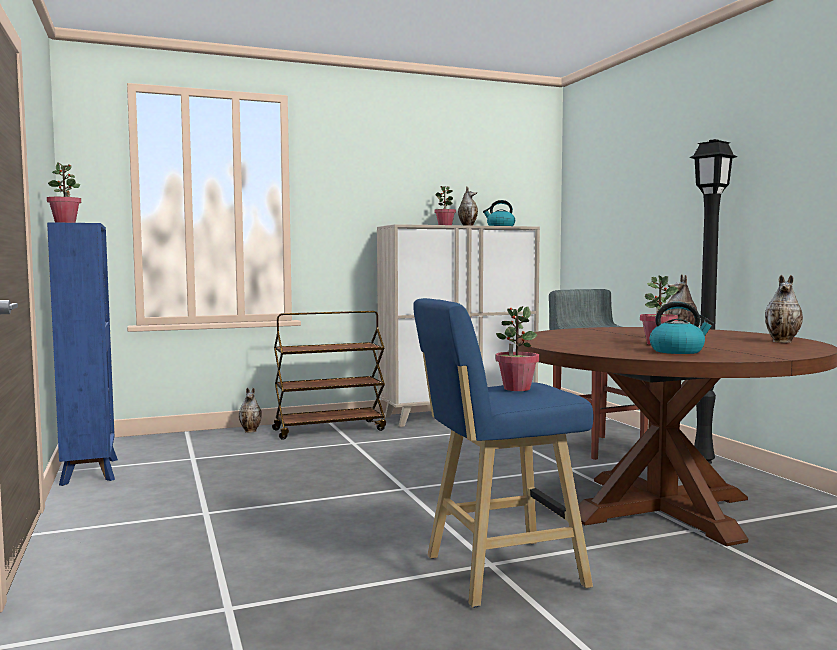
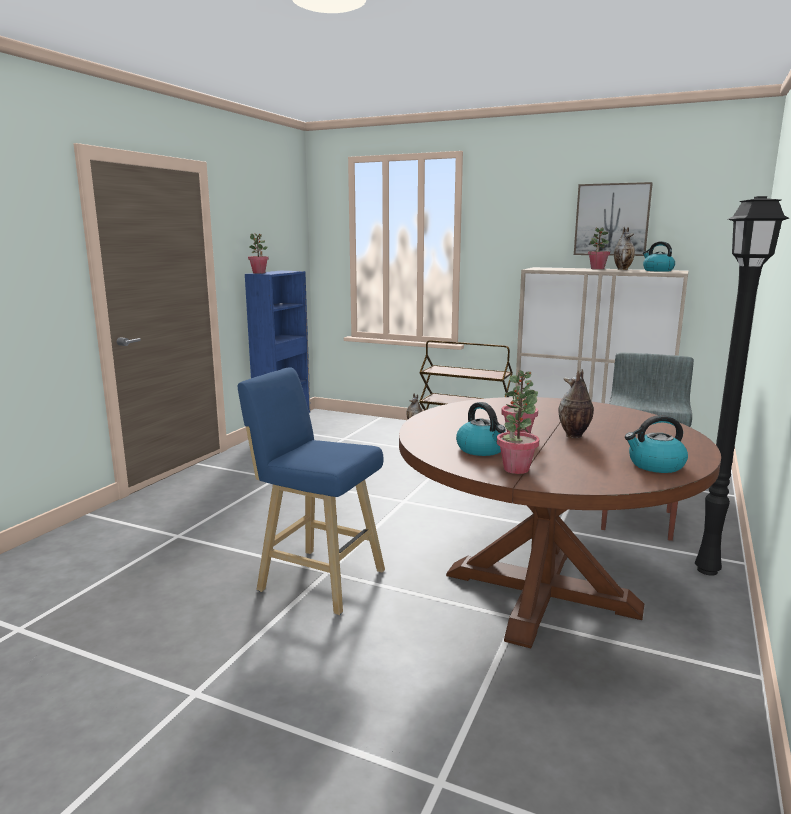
camera: 45 degrees right, 10 degrees up
(446, 180) = (612, 219): none -> picture
(516, 388) = (323, 449): potted plant -> potted plant (516, 469)
(783, 341) = (655, 465): vase -> kettle

